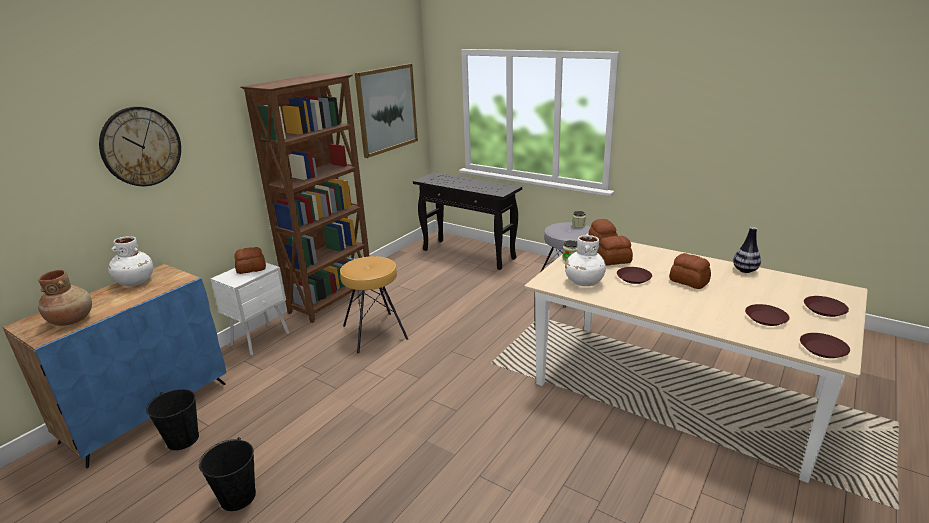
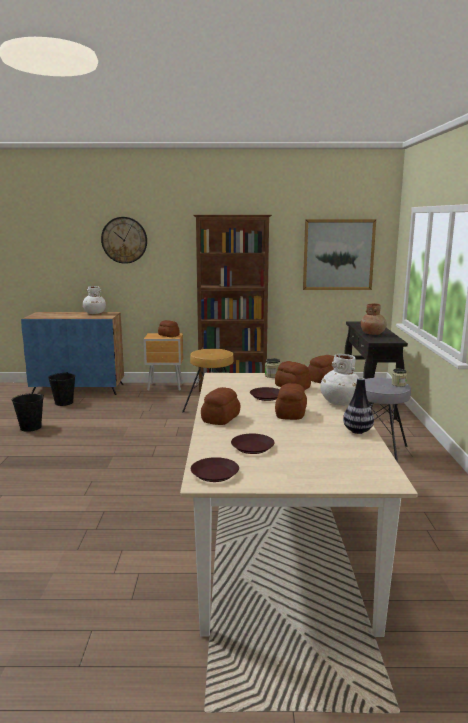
camera: 55 degrees right, 10 degrees down
(72, 320) = (49, 316): brown vase -> brown vase (372, 334)
(262, 339) = (166, 387): white nightstand -> brown nightstand
(584, 282) = (233, 385): white vase -> white vase (339, 402)
(684, 313) = (220, 418): none -> bread
(824, 309) = (313, 471): brown plate -> none

